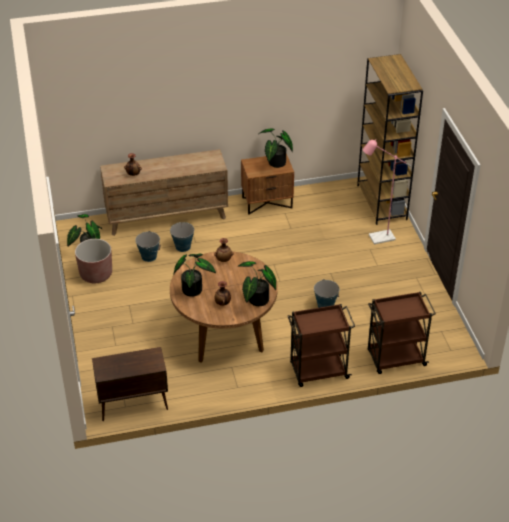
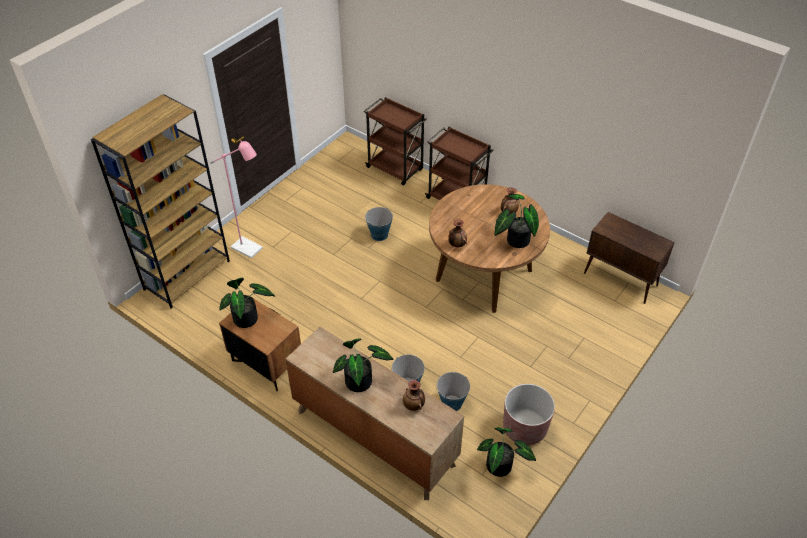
camera: 130 degrees left, 5 degrees up
(256, 300) = (480, 195): potted plant -> potted plant (362, 382)

